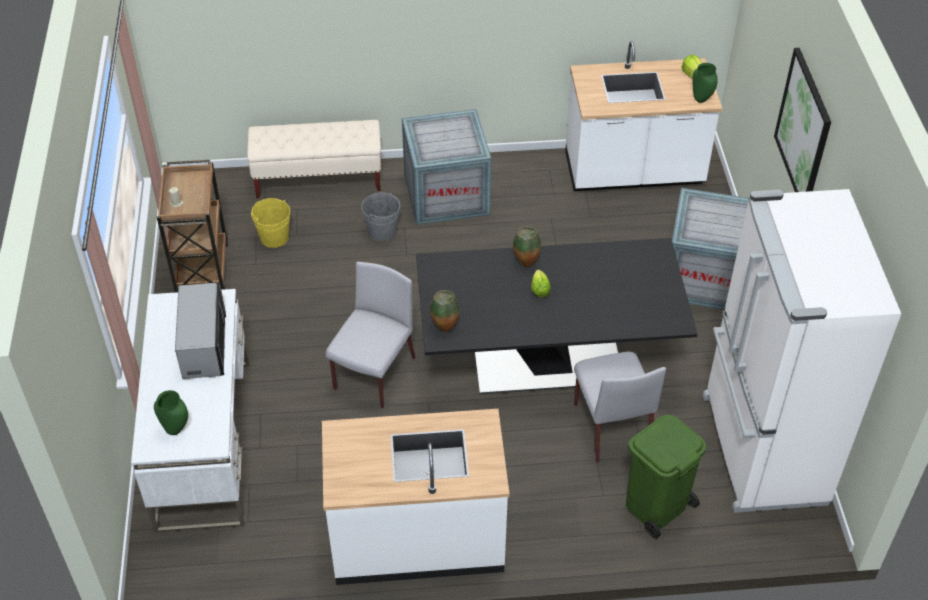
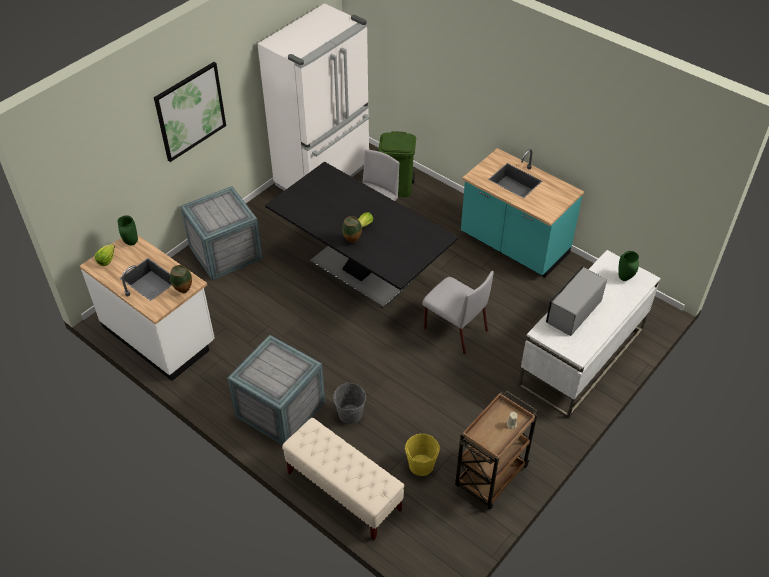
camera: 135 degrees left, 0 degrees up
(374, 375) = (454, 329): grey chair -> grey chair turned 120 degrees counterclockwise
(417, 537) = (513, 245): white counter -> turquoise counter
(444, 328) = (434, 240): vase -> vase (184, 292)

